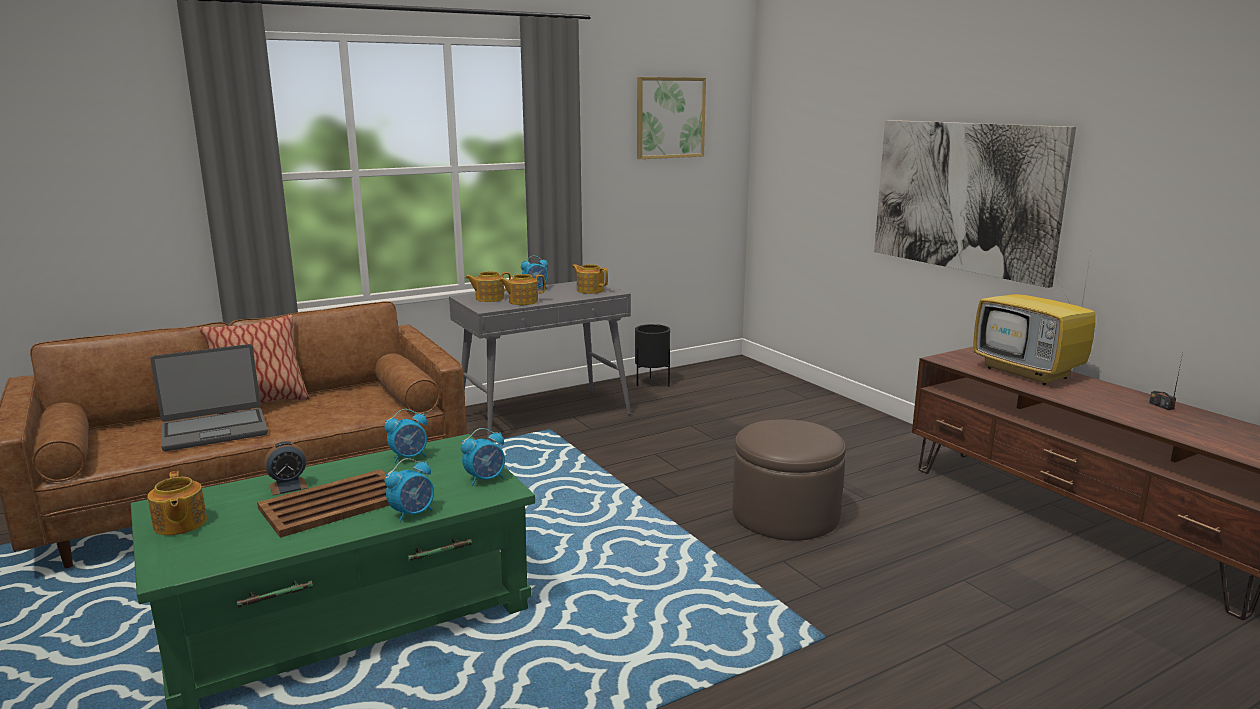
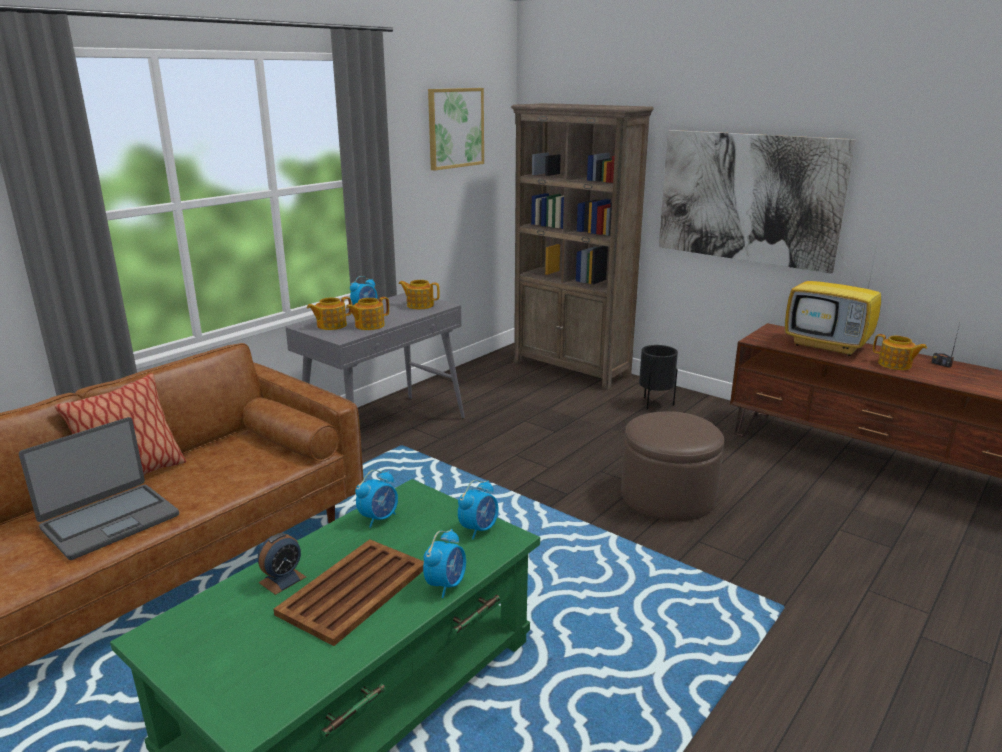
camera: 20 degrees left, 5 degrees up
(179, 524) = (200, 656): teapot -> teapot (895, 365)
(652, 384) = (459, 382): black planter -> black planter (655, 404)
(782, 385) = (571, 369): none -> brown bookcase

